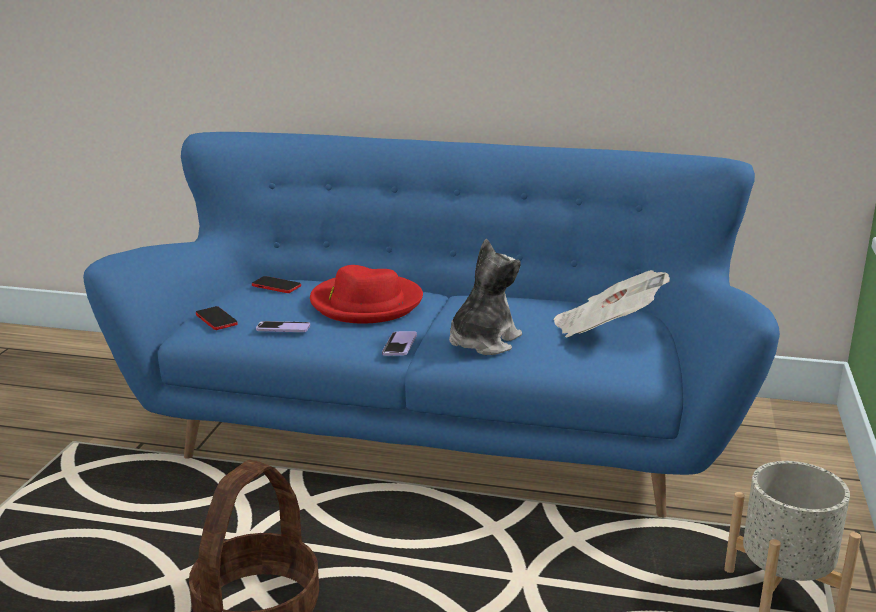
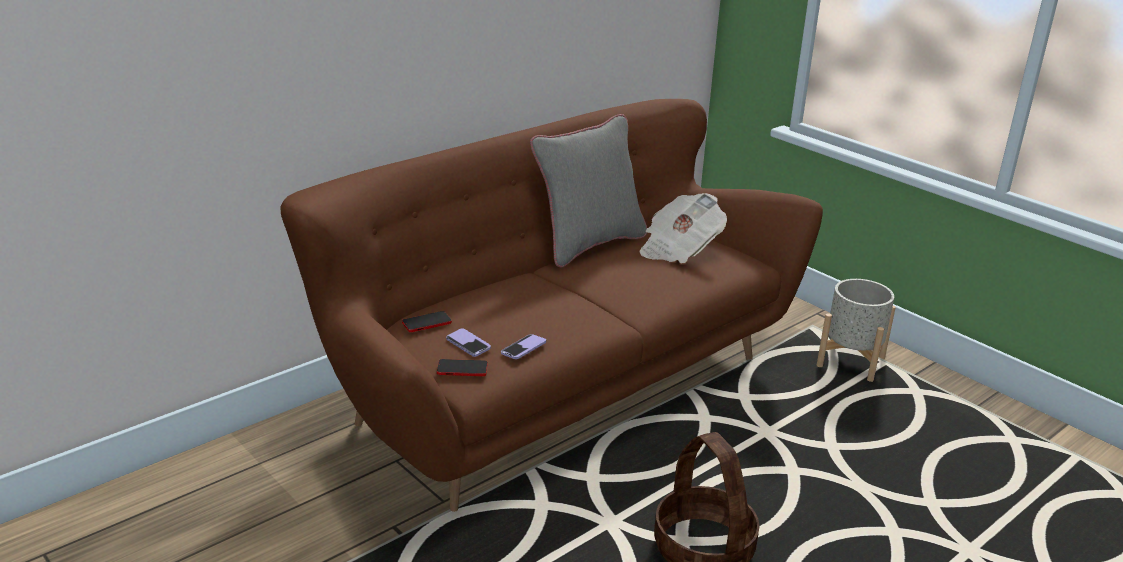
camera: 55 degrees left, 5 degrees up
(366, 303) = (521, 302): red hat -> none
(399, 345) = (611, 318): phone -> phone (468, 344)
(437, 431) = (557, 385): blue sofa -> brown sofa
(482, 342) = (644, 290): plush toy -> none
(539, 296) = (588, 244): none -> grey pillow

